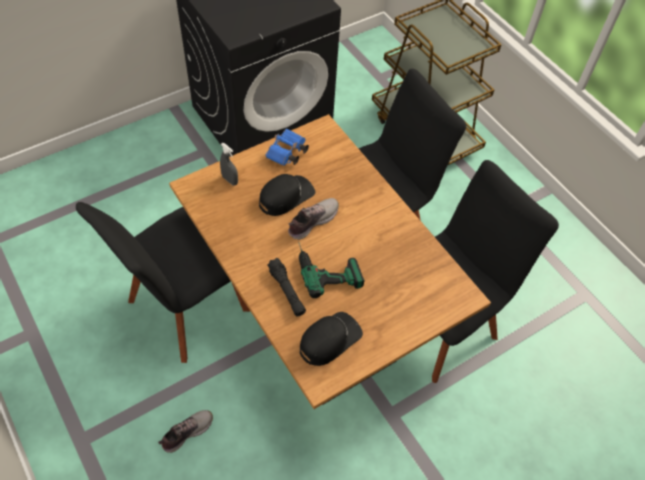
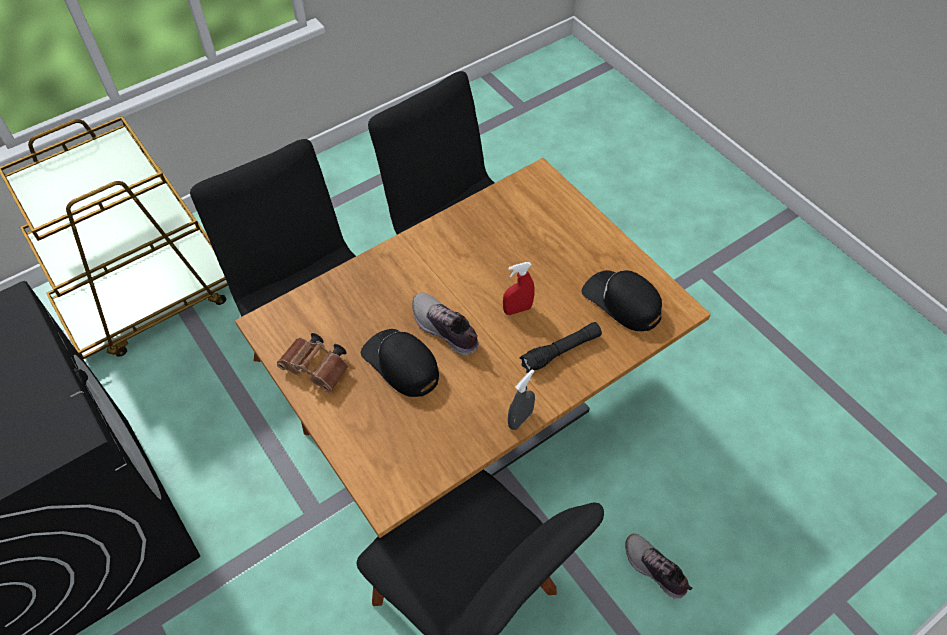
camera: 90 degrees left, 0 degrees up
(230, 180) = (372, 442): grey spray bottle -> grey spray bottle (520, 419)
(287, 154) = (318, 369): blue binoculars -> brown binoculars
(327, 267) = (517, 309): power drill -> red spray bottle

